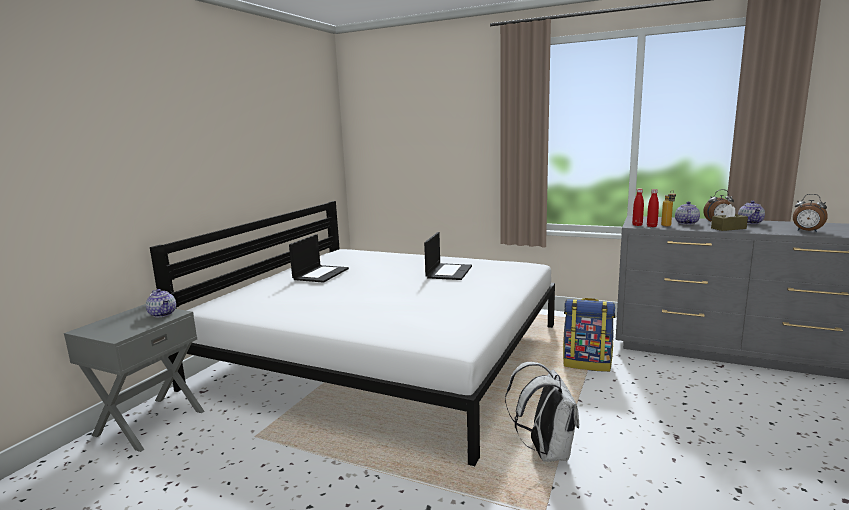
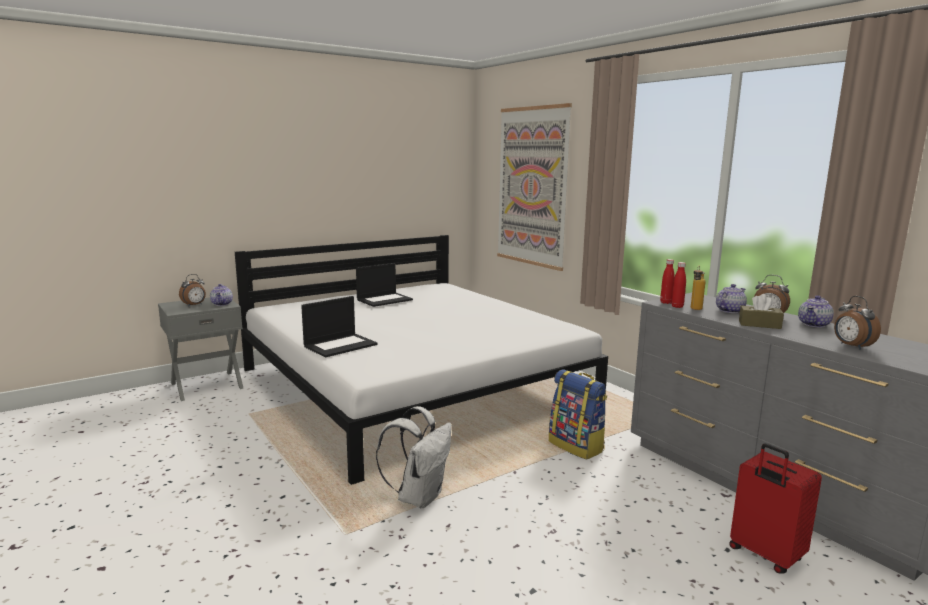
camera: 30 degrees right, 0 degrees up
(127, 323) = (194, 305): none -> alarm clock
(424, 145) = (531, 187): none -> picture
(448, 272) = (488, 319): laptop -> laptop (340, 345)
(800, 398) = (765, 555): none -> red suitcase

